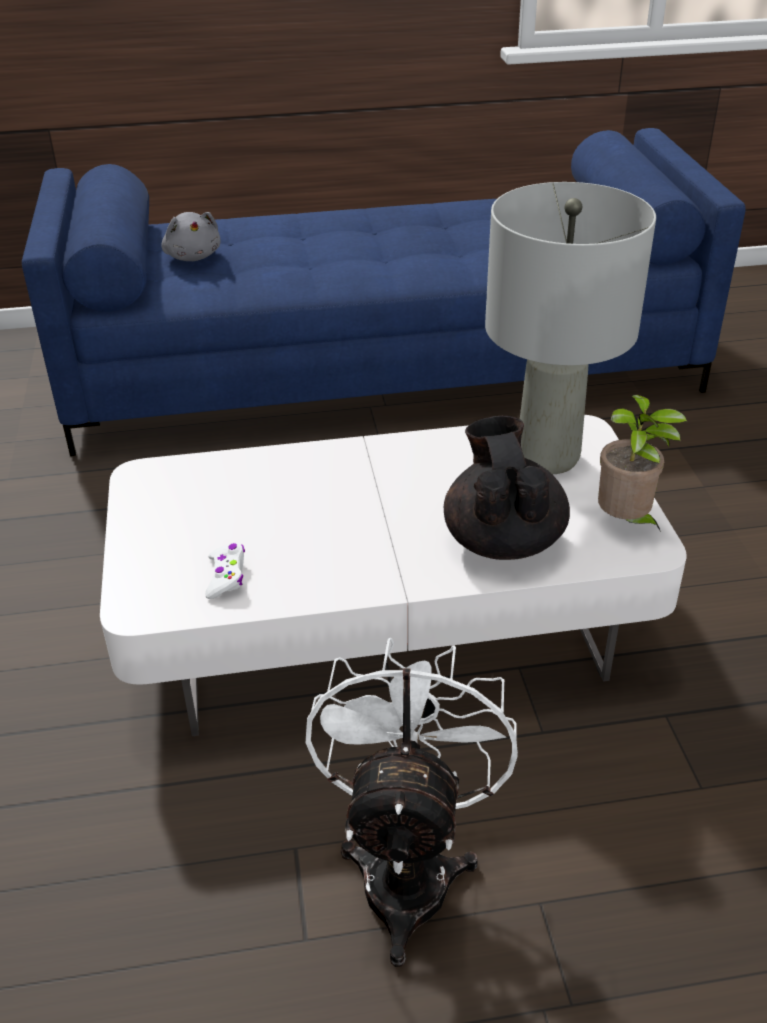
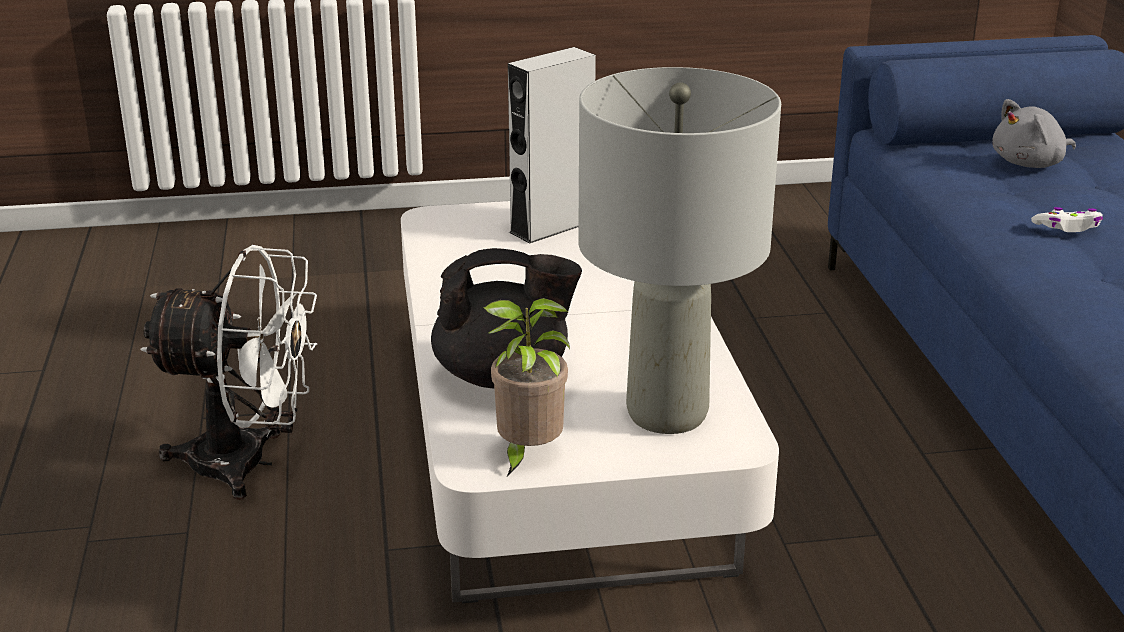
camera: 90 degrees right, 10 degrees down
(185, 519) = (552, 226): none -> grey speaker
(226, 576) = (466, 247): white game controller -> white game controller (1068, 227)

